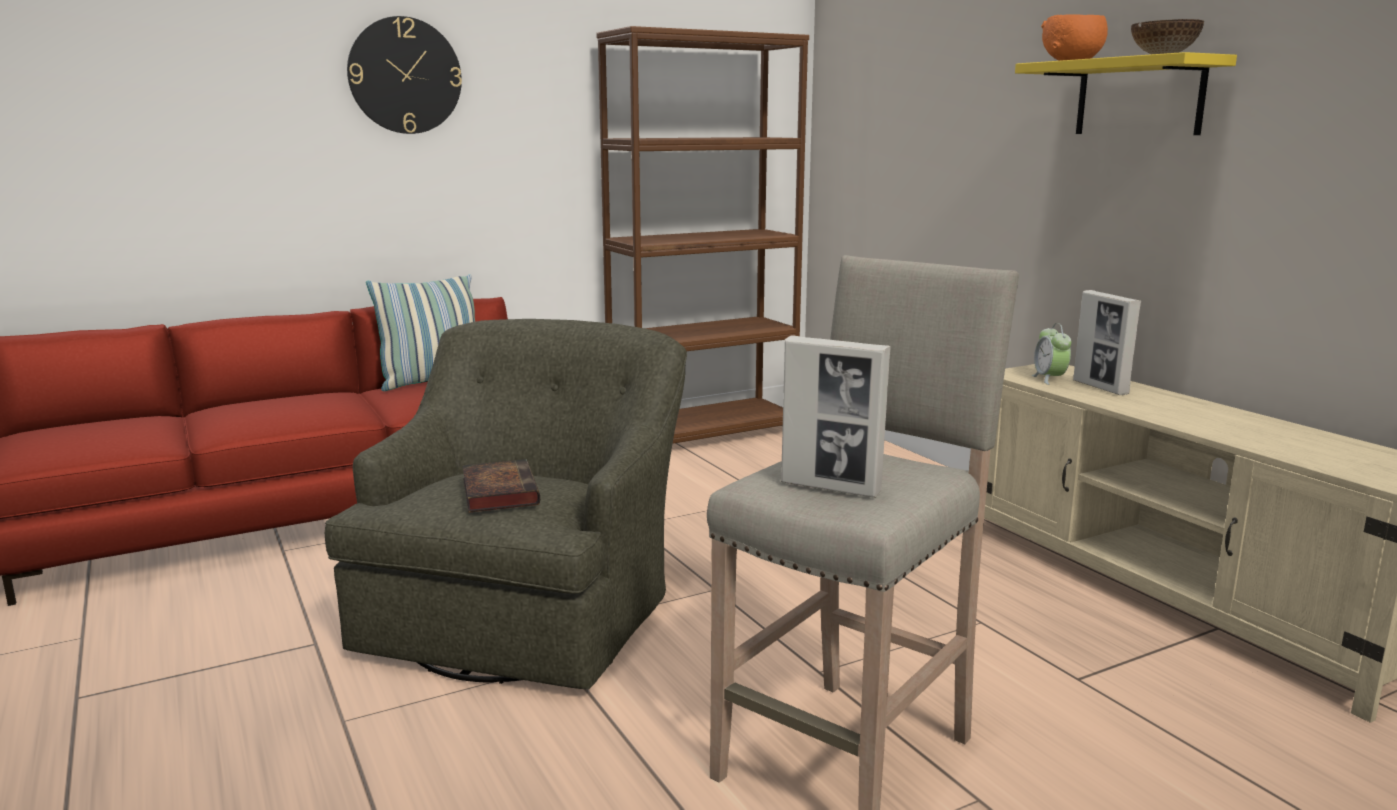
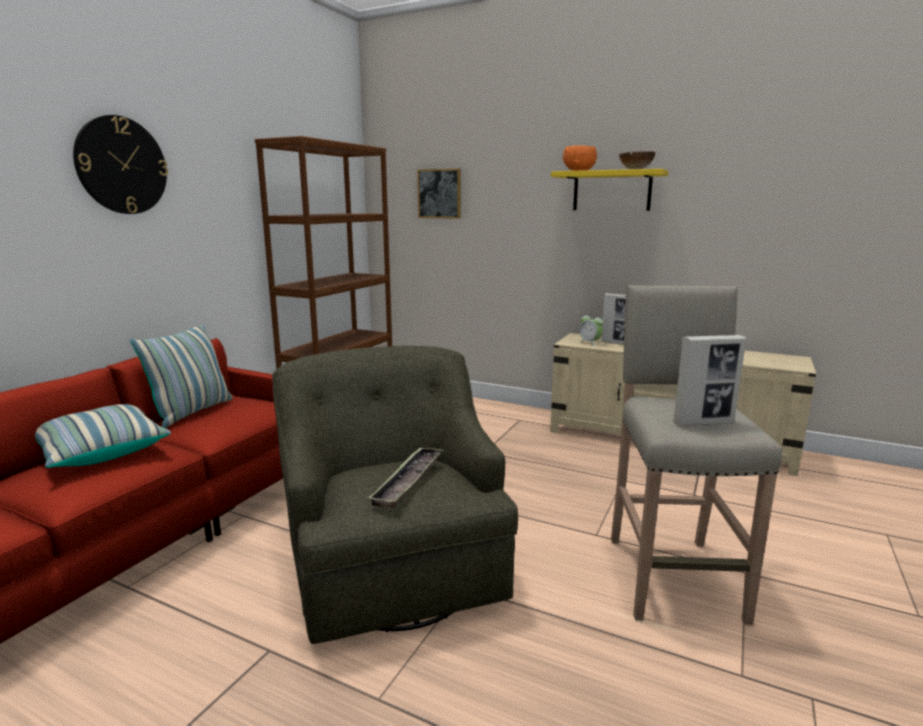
camera: 35 degrees left, 0 degrees up
(297, 399) = (100, 452): none -> pillow
(498, 491) = (408, 481): book -> tray
(896, 106) = (439, 193): none -> picture

